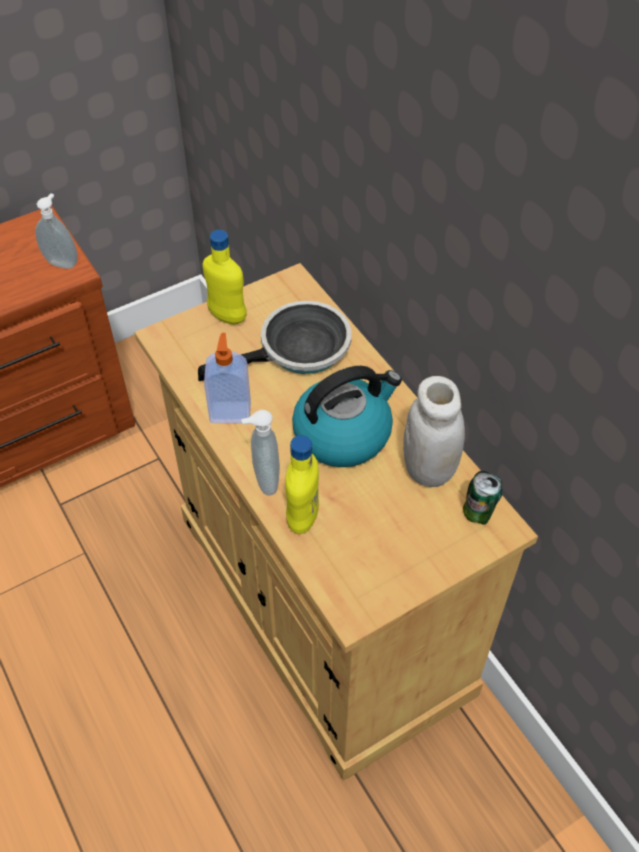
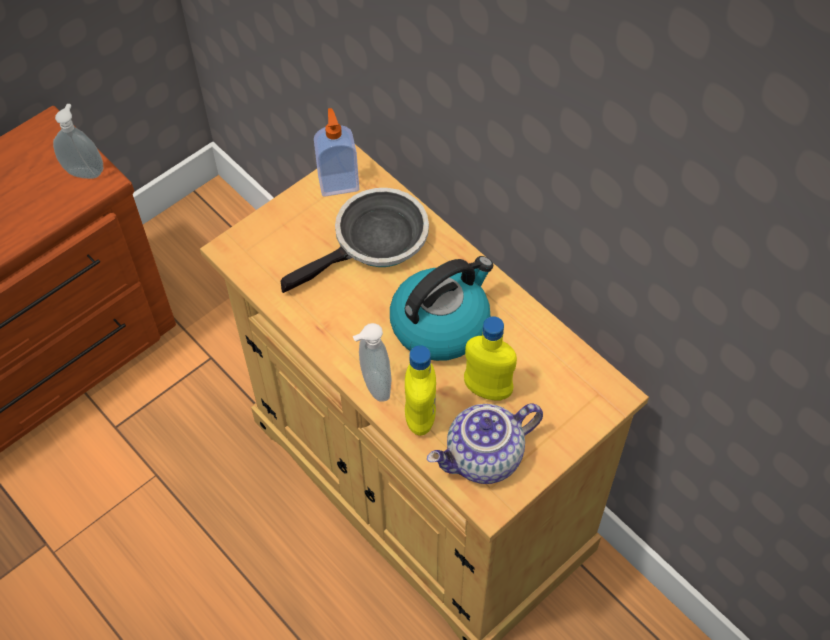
camera: 10 degrees left, 5 degrees up
(227, 316) = (293, 216): yellow bottle -> yellow bottle (487, 390)
(230, 411) = (322, 319): soap dispenser -> soap dispenser (338, 183)
(357, 568) = (484, 459): none -> teapot
(428, 469) = (532, 347): white jar -> none
(478, 514) = (588, 385): can -> none

